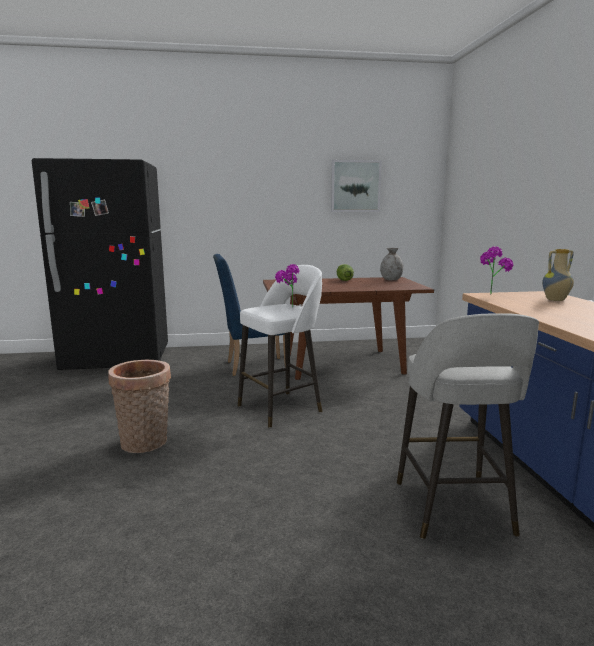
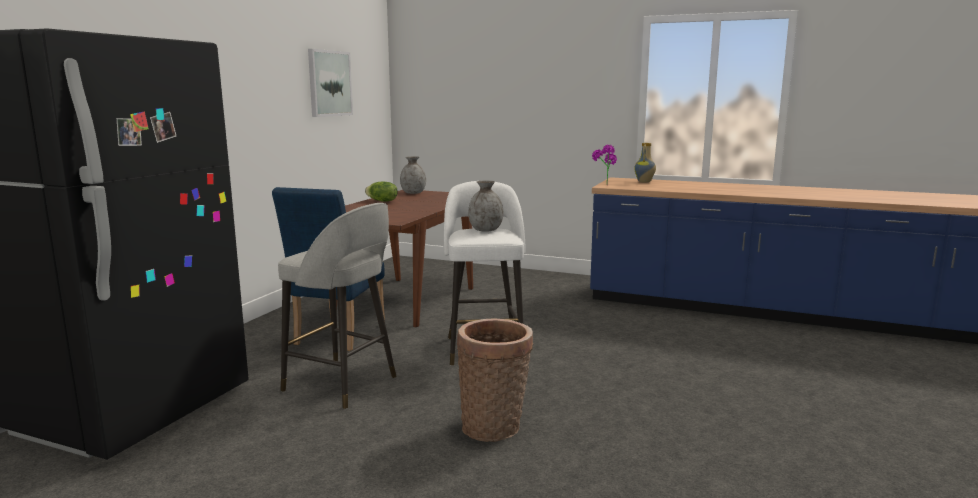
camera: 60 degrees left, 0 degrees up
(287, 307) = (486, 230): potted plant -> grey vase
(454, 510) = (712, 340): grey stool -> grey stool (342, 384)

